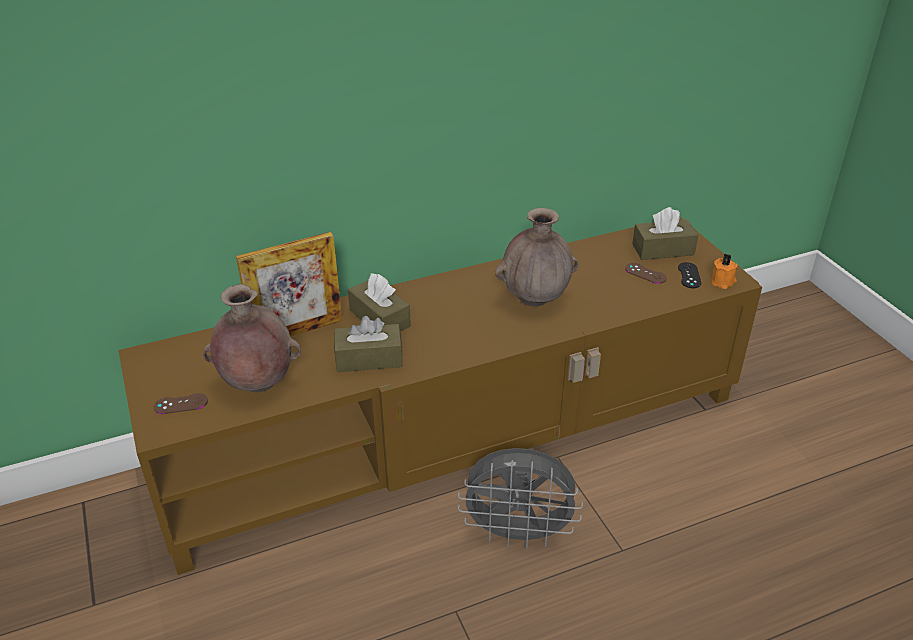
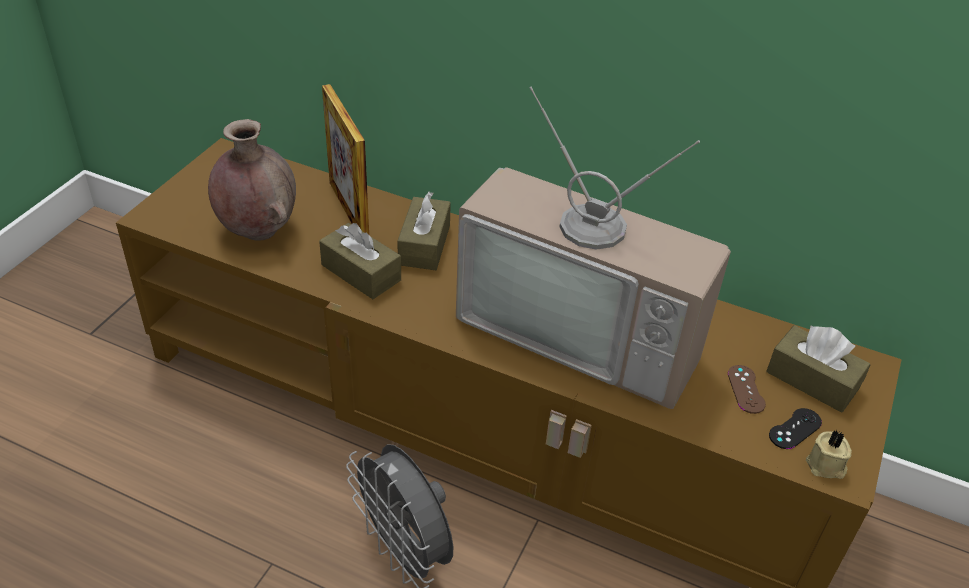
camera: 45 degrees right, 5 degrees up
(181, 404) = (191, 207): brown game controller -> none
(297, 331) = (348, 210): picture frame -> picture frame turned 45 degrees clockwise
(535, 299) = (585, 329): brown vase -> television
(723, 282) = (826, 466): orange candle -> beige candle

